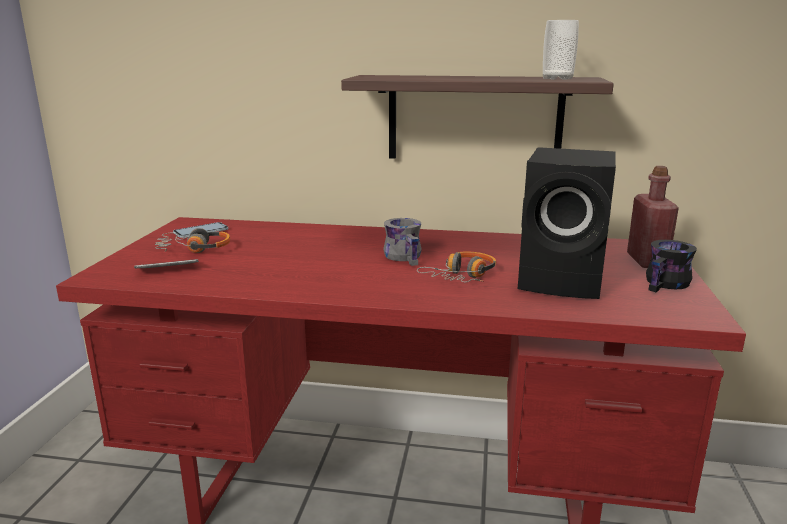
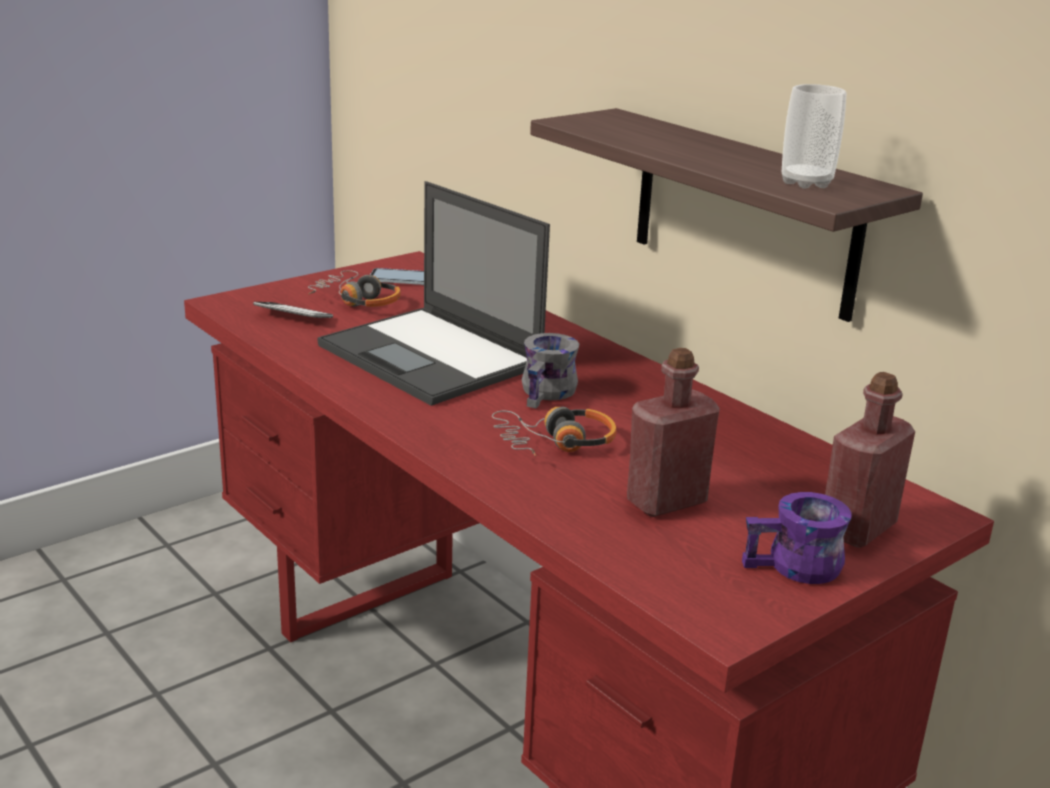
camera: 40 degrees right, 5 degrees up
(306, 261) = (432, 356): none -> laptop
(564, 280) = (666, 501): black speaker -> red bottle
(668, 284) = (795, 568): black mug -> purple mug

